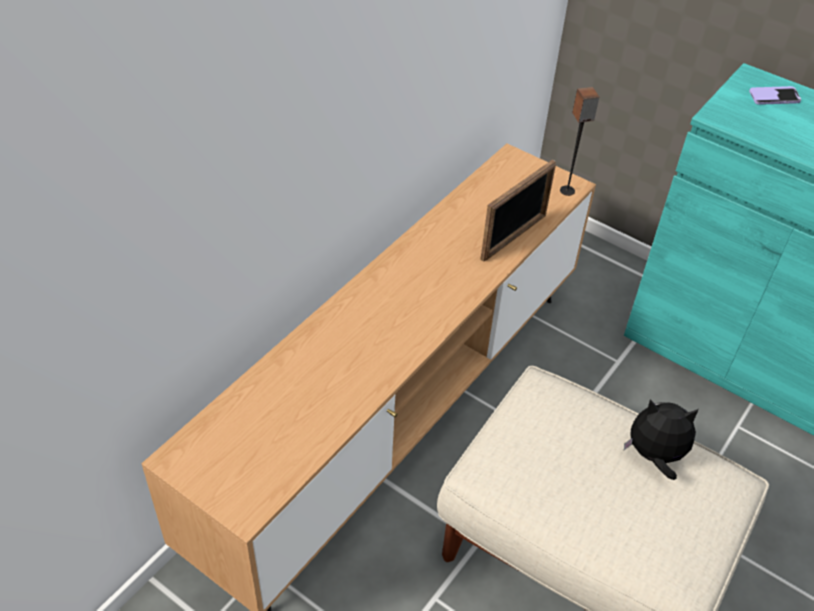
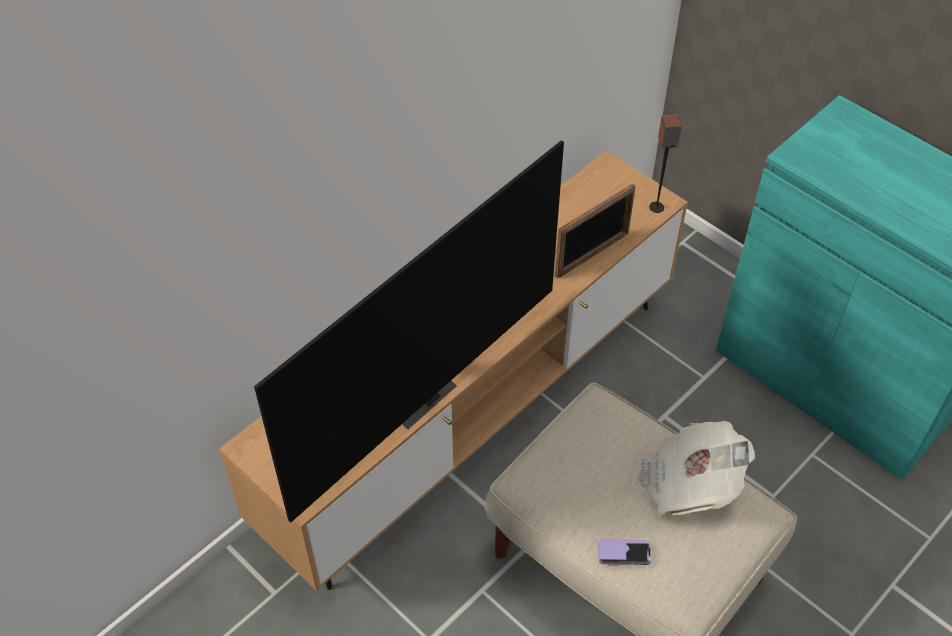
camera: 10 degrees right, 5 degrees up
(356, 386) = (416, 393): none -> television
(654, 456) = (687, 482): plush toy -> newspaper
(774, 97) = (858, 137): phone -> phone (624, 553)

